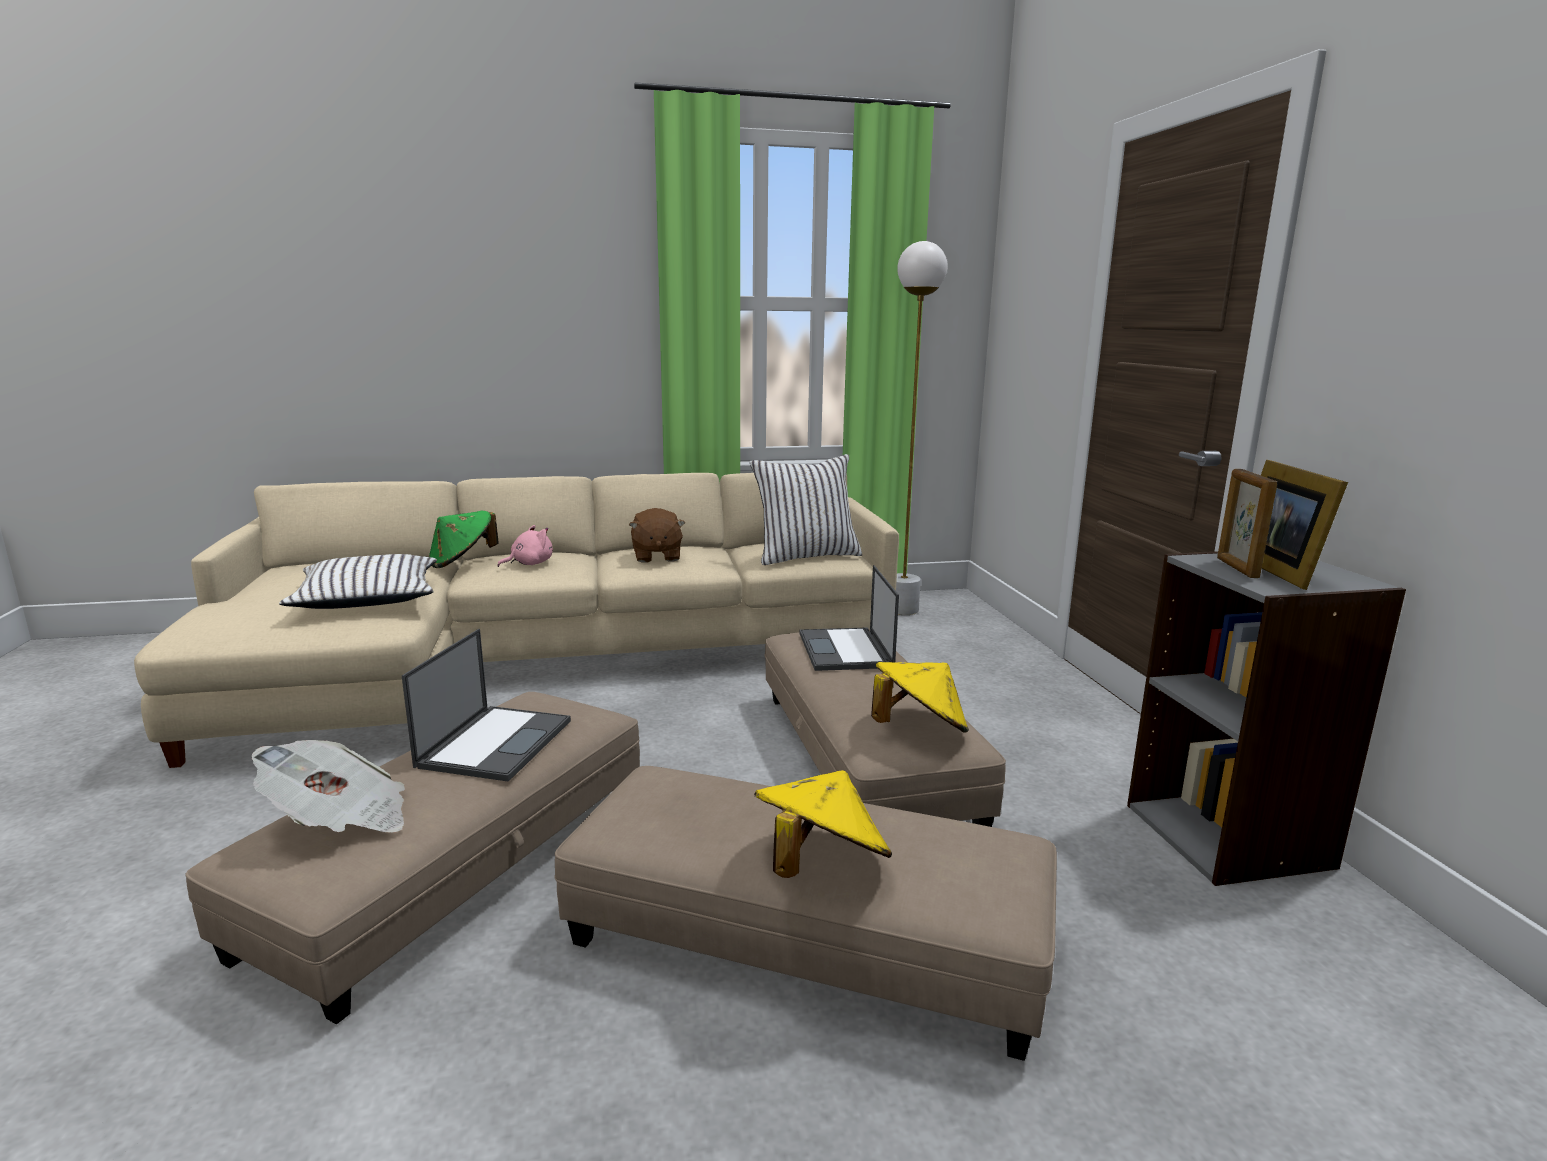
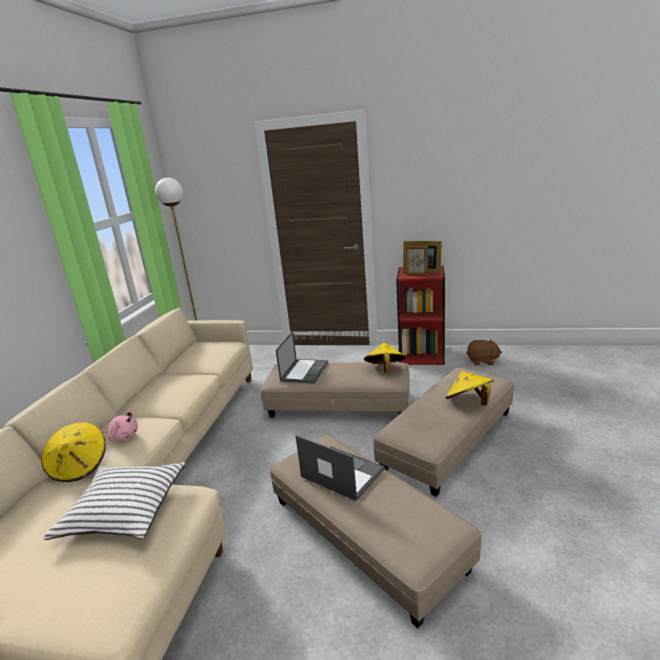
camera: 65 degrees left, 5 degrees up
(340, 820) = (401, 523): newspaper -> none
(462, 562) = (80, 466): green hat -> yellow hat
(529, 564) = (123, 437): pink plush toy -> pink plush toy turned 120 degrees clockwise
(656, 556) = (167, 391): brown plush toy -> brown plush toy (482, 361)
(805, 556) = (214, 352): white pillow -> none
(846, 650) = (304, 371): laptop -> laptop turned 90 degrees counterclockwise
(1229, 835) = (422, 355): grey bookcase -> red bookcase

